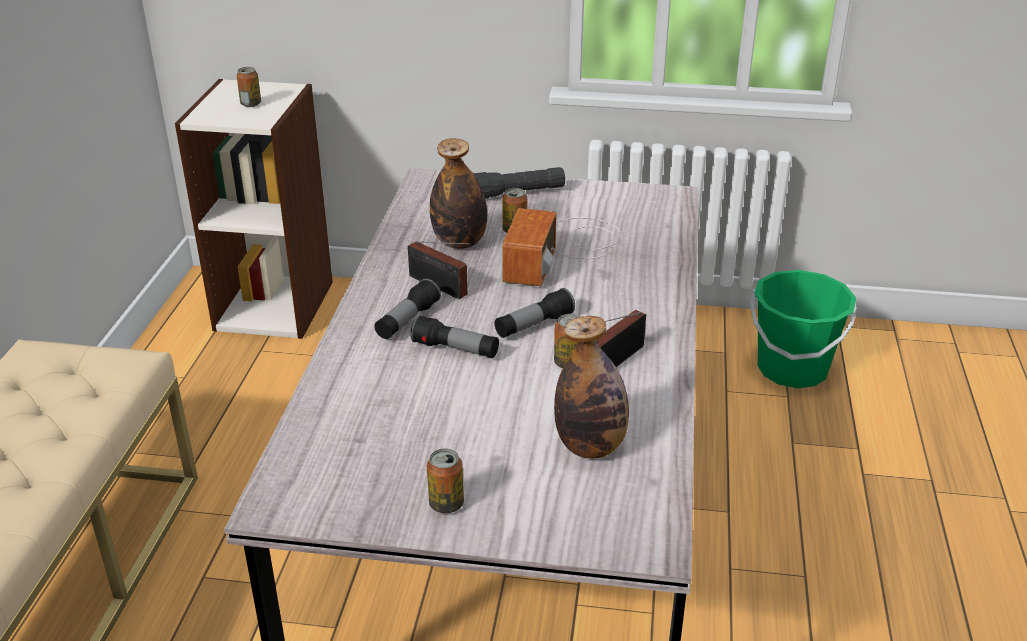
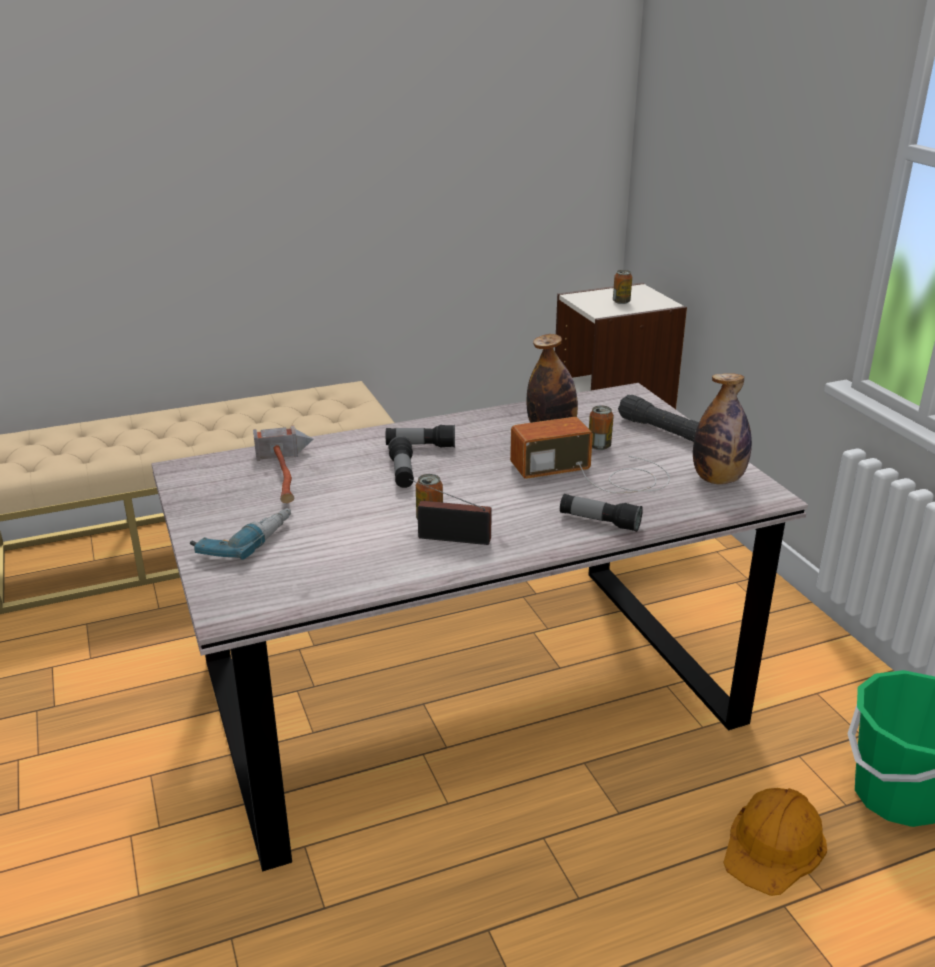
camera: 60 degrees right, 5 degrees down
(389, 425) = (290, 478): none -> hammer
(440, 287) = (479, 444): radio -> none
(446, 504) = (219, 522): can -> none
(505, 495) = (244, 540): none -> power drill
(534, 325) = (467, 492): flashlight -> flashlight (599, 522)
(590, 446) = (327, 557): bottle -> bottle (718, 479)
(807, 449) = (774, 846): none -> orange hard hat

